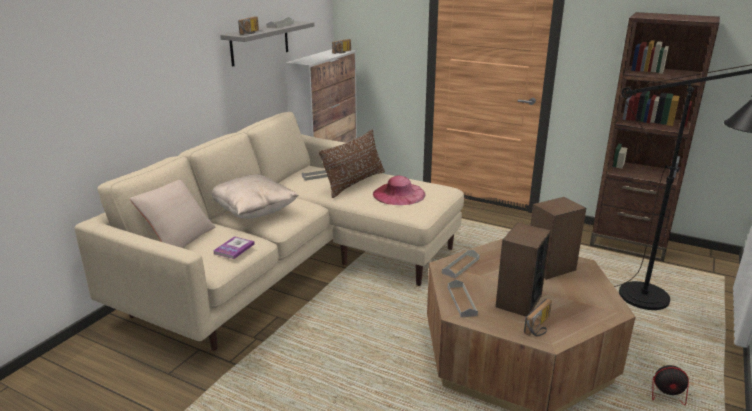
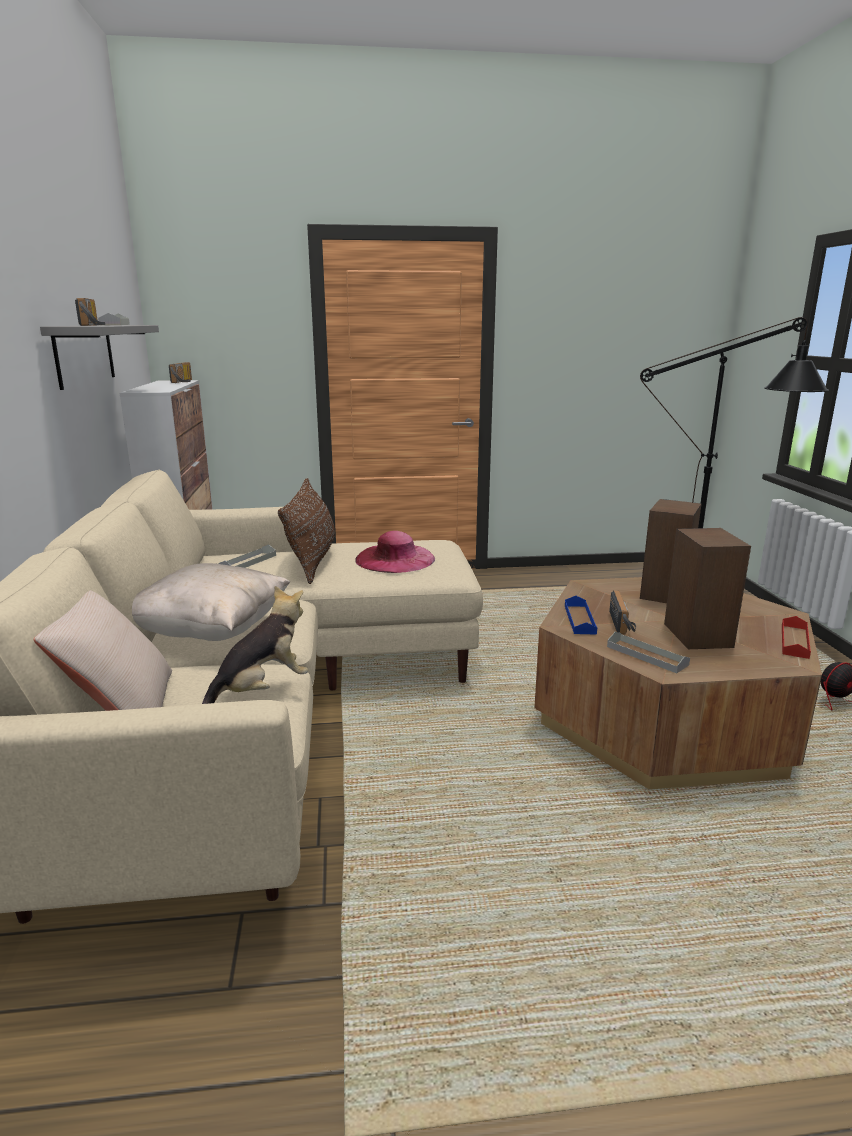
camera: 35 degrees left, 5 degrees down
(234, 249) = (261, 690): book -> plush toy
(460, 266) = (579, 619): grey tray -> blue tray
(540, 327) = (761, 653): radio -> radio (623, 624)
(581, 329) = (794, 641): none -> red tray
(628, 243) = (607, 573): brown bookcase -> none

